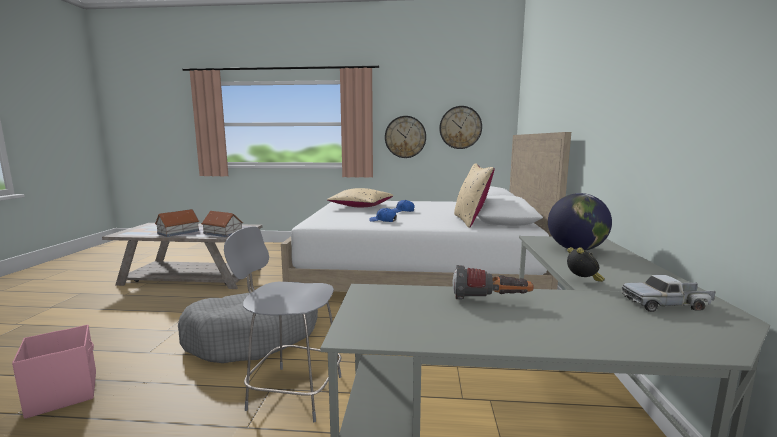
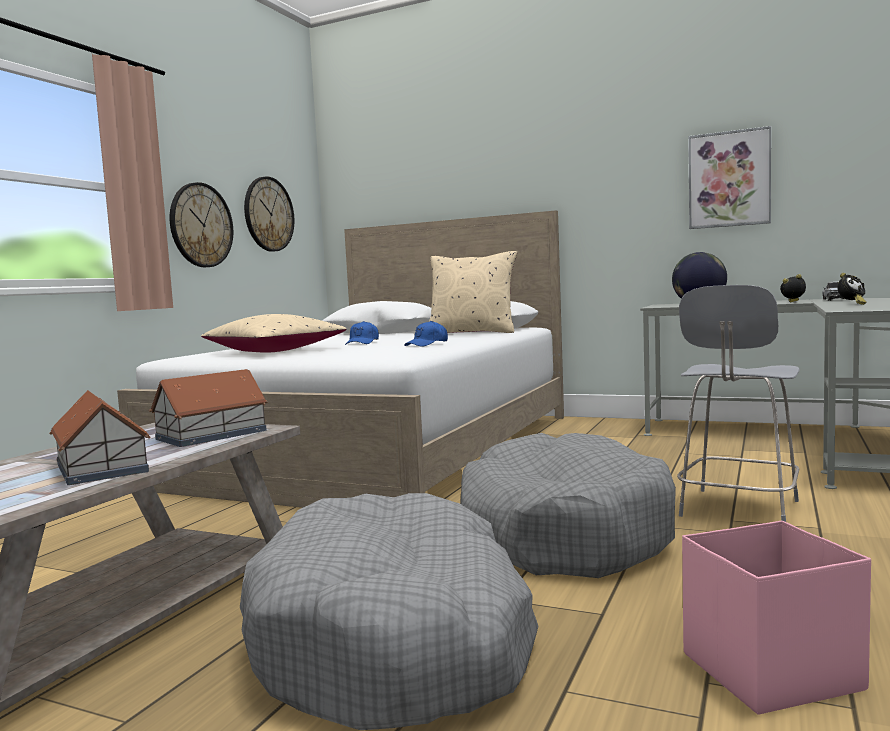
camera: 70 degrees left, 5 degrees down
(151, 317) = (394, 640): none -> grey dog bed
(491, 301) = (851, 304): flashlight -> alarm clock
(671, 104) = (729, 179): none -> picture

